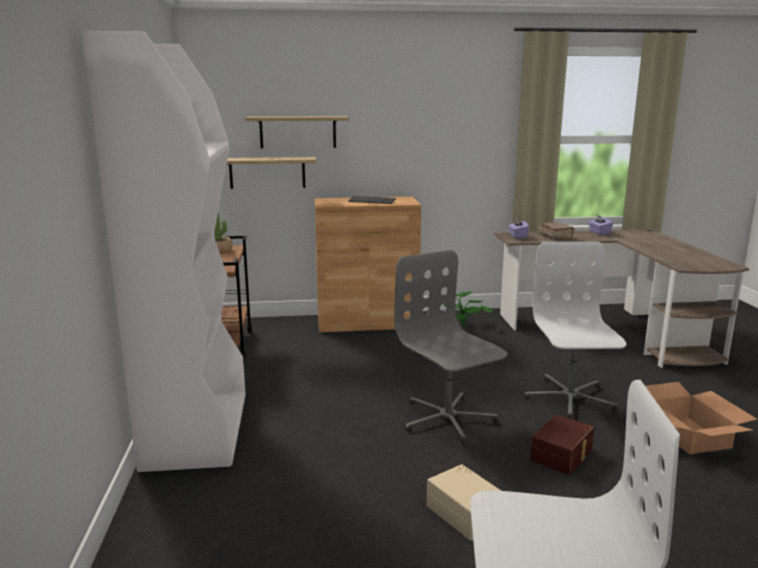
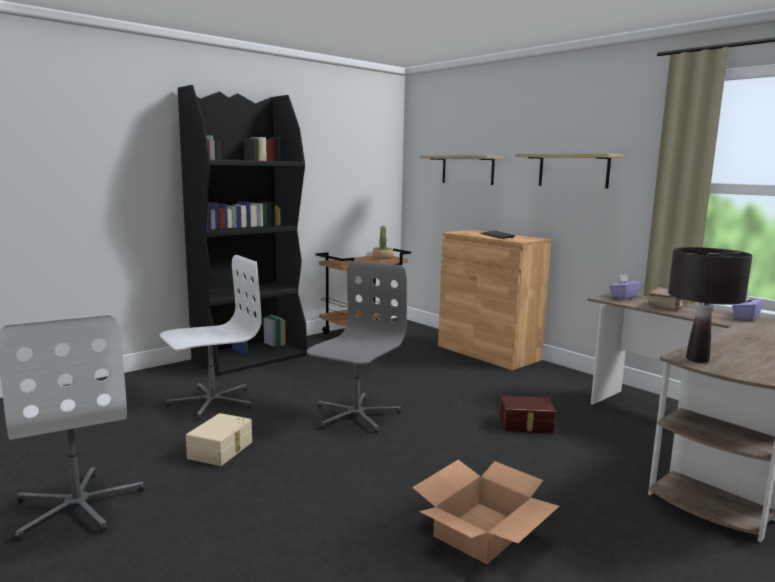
camera: 55 degrees right, 5 degrees down
(196, 429) = (250, 357): white bookcase -> black bookcase
(267, 172) = (445, 203): shelf -> shelf (573, 170)
(464, 324) = (557, 383): potted plant -> none
(563, 455) = (350, 470): brown storage box -> brown storage box (526, 425)
(569, 399) = (471, 455): white office chair -> white office chair (212, 402)
(690, 266) = (697, 359): none -> black table lamp

